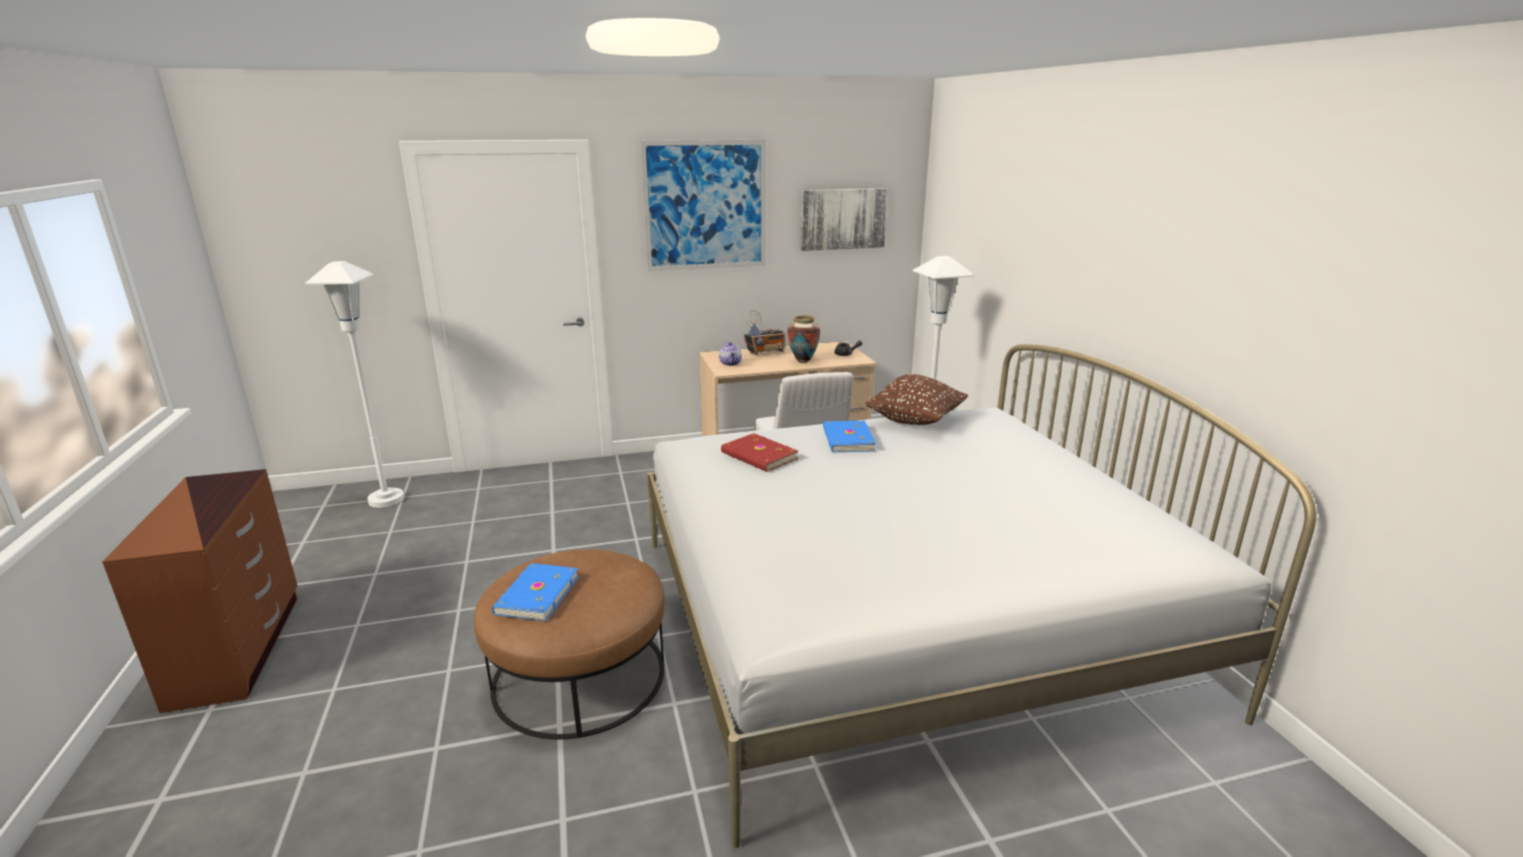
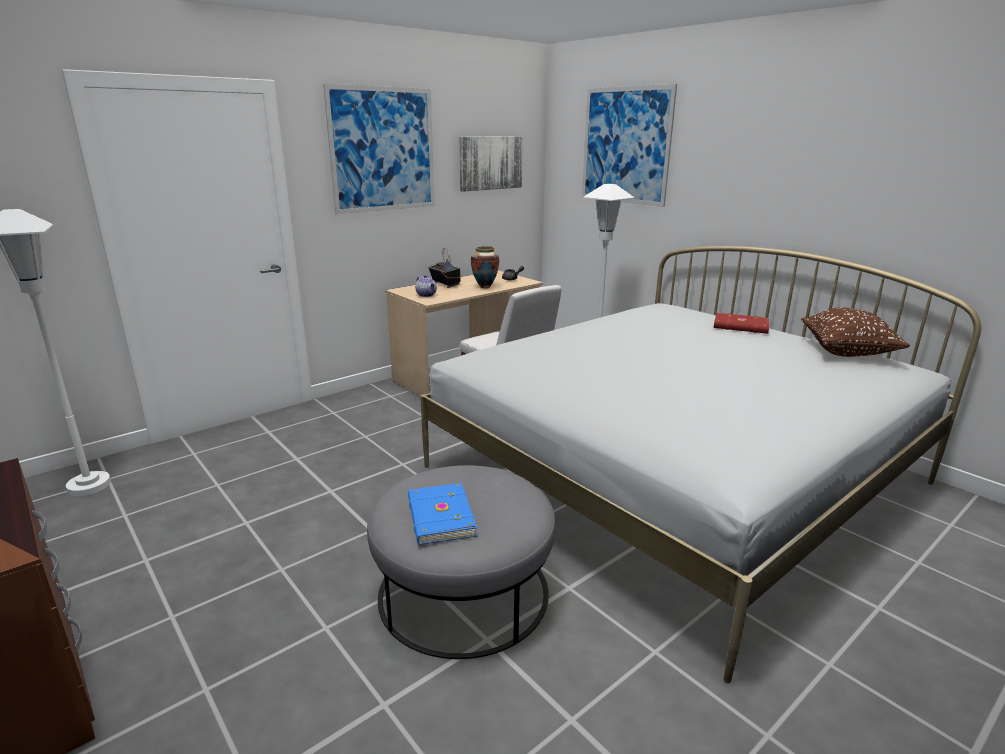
camera: 25 degrees left, 0 degrees up
(579, 675) = (464, 591): brown ottoman -> grey ottoman
(758, 456) = (547, 357): red book -> red book (741, 326)
(766, 353) = (445, 284): radio -> radio turned 75 degrees counterclockwise
(847, 440) = (597, 336): blue book -> none
(915, 421) = (625, 317): brown pillow -> brown pillow (847, 352)
(989, 208) = (625, 146): none -> picture

